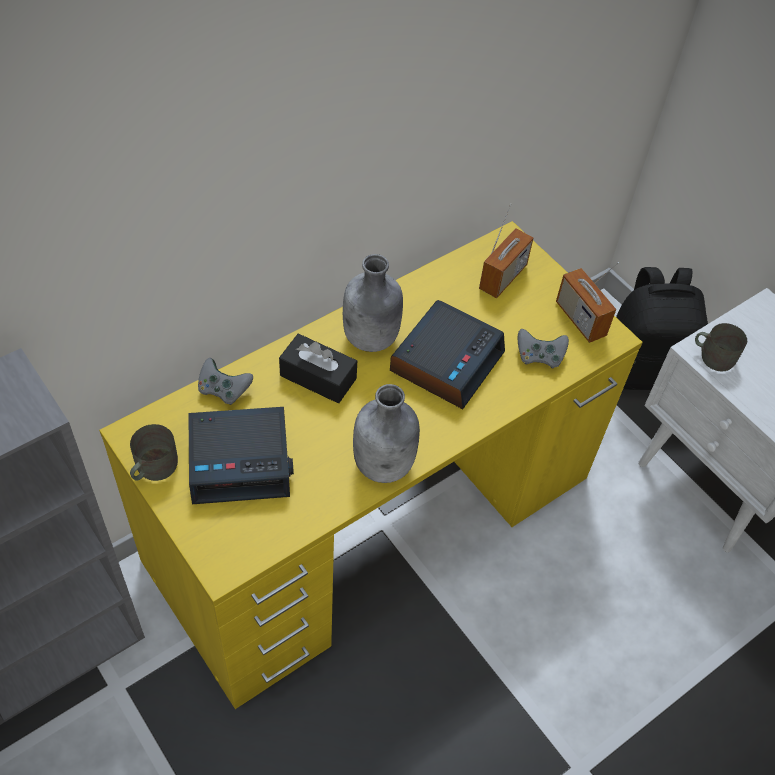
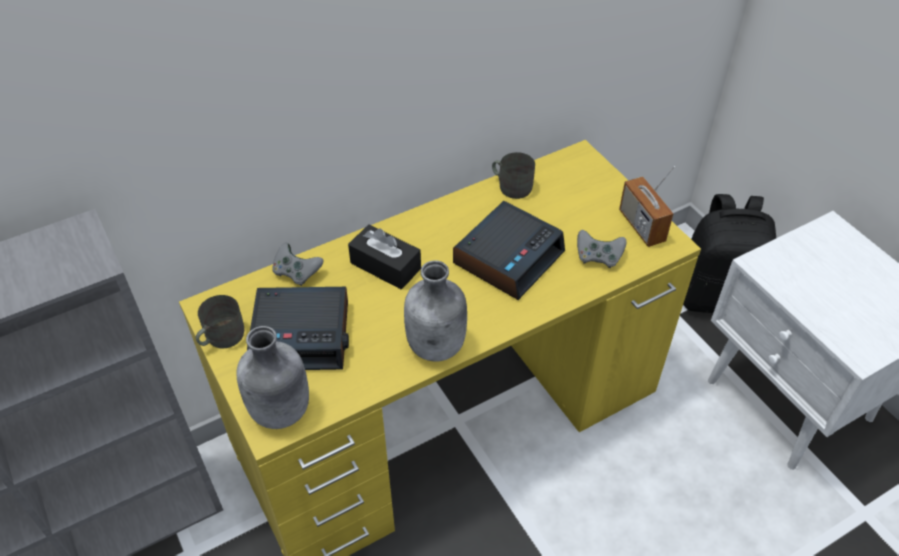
camera: 10 degrees right, 5 degrees down
(371, 339) = (440, 235): grey bottle -> grey bottle (281, 411)
(503, 278) = (571, 187): radio -> none
(712, 356) = (774, 269): grey mug -> grey mug (511, 186)

